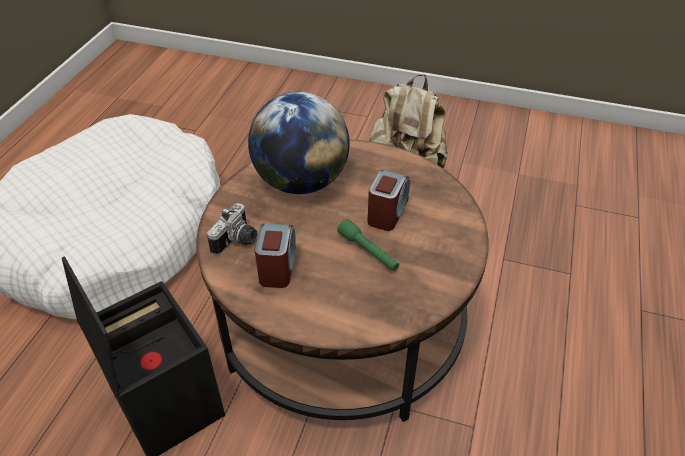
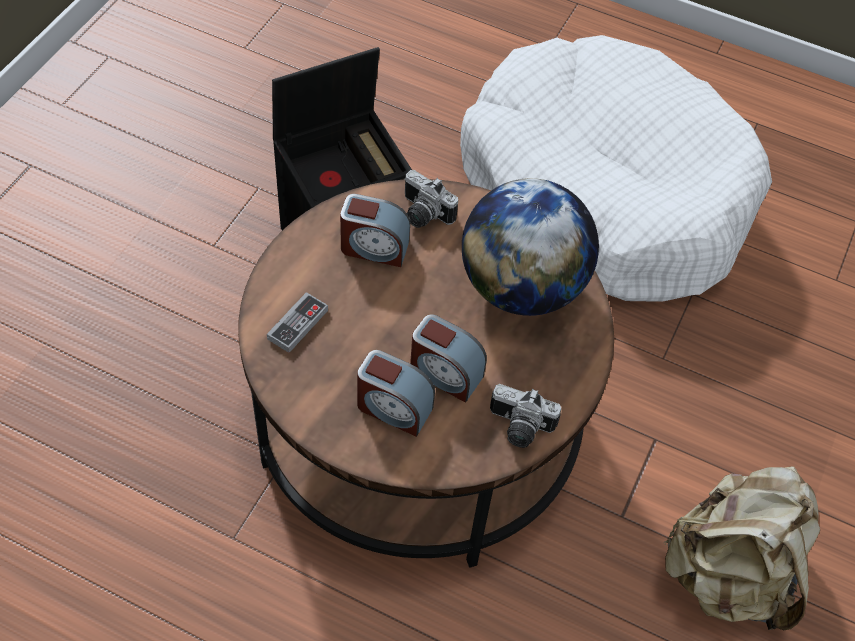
camera: 95 degrees right, 10 degrees up
(368, 252) = (377, 339): green flashlight -> none
(369, 303) = (298, 324): none -> game controller
(418, 174) = (518, 428): none -> camera
(426, 235) = (393, 408): none -> alarm clock

